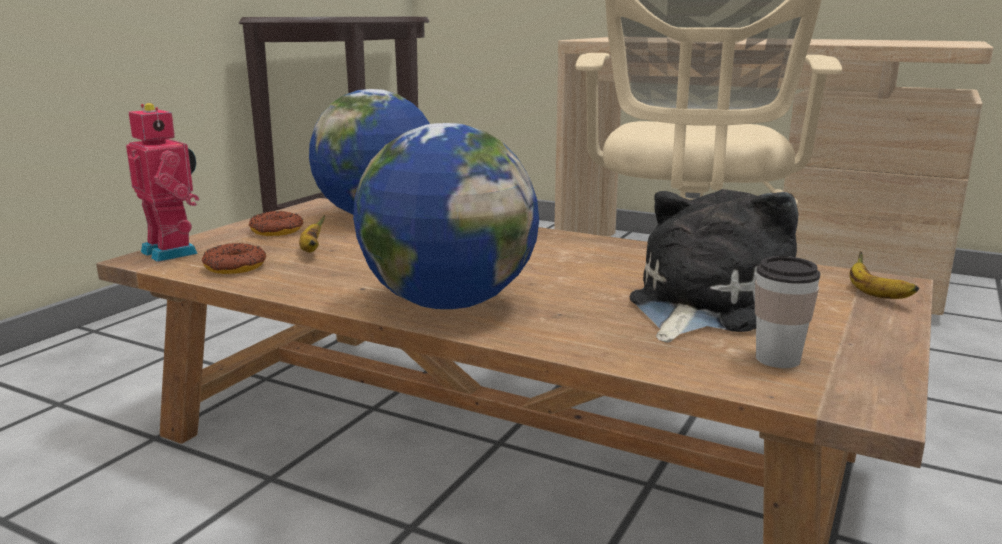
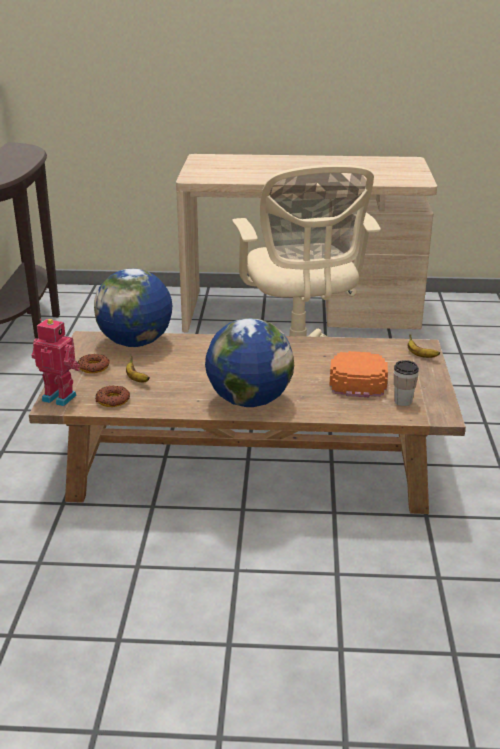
camera: 25 degrees left, 10 degrees up
(703, 306) = (357, 378): plush toy -> orange cap

